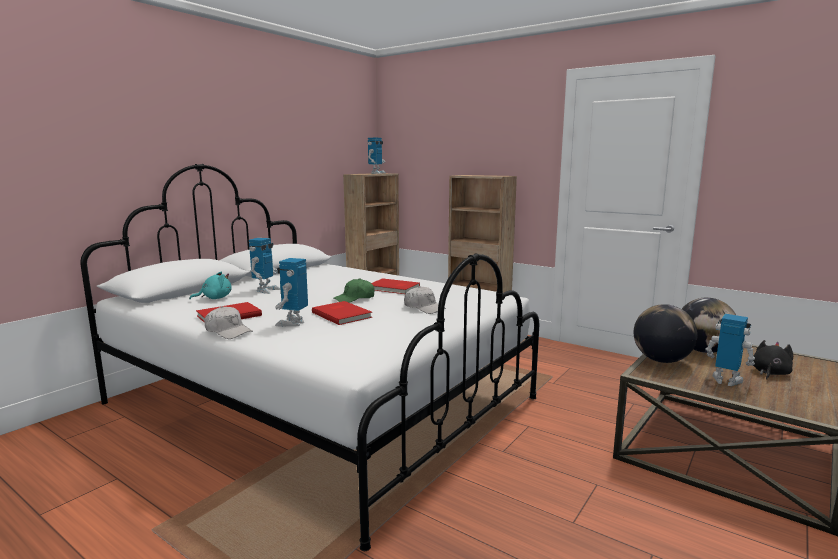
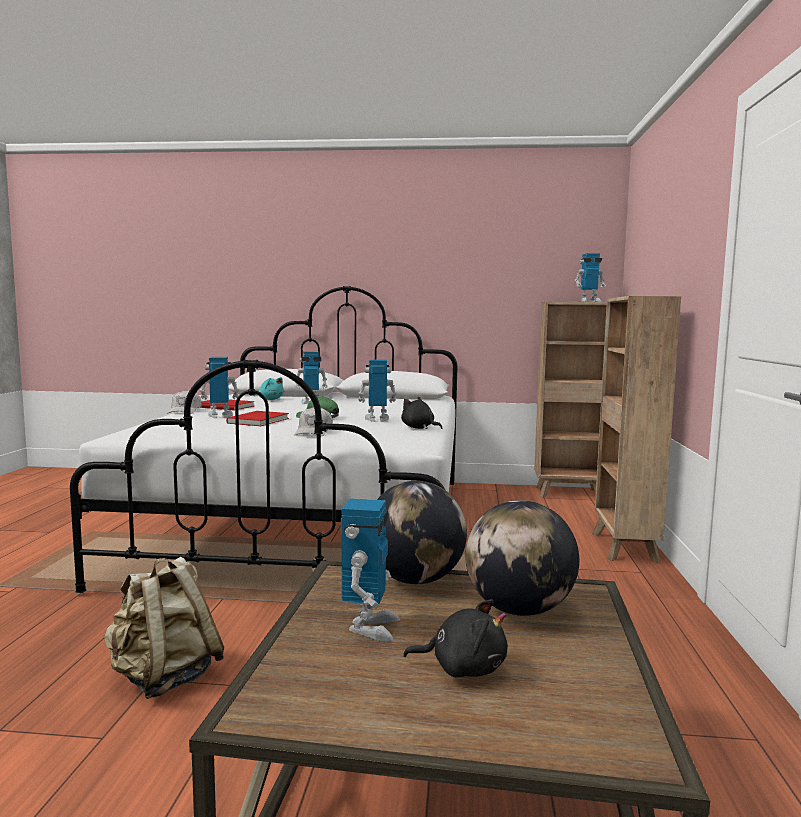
camera: 60 degrees right, 5 degrees down
(393, 288) = (377, 420): red book -> toy robot
(441, 286) = (419, 428): none -> black plush toy
(573, 516) = (164, 678): none -> beige backpack

